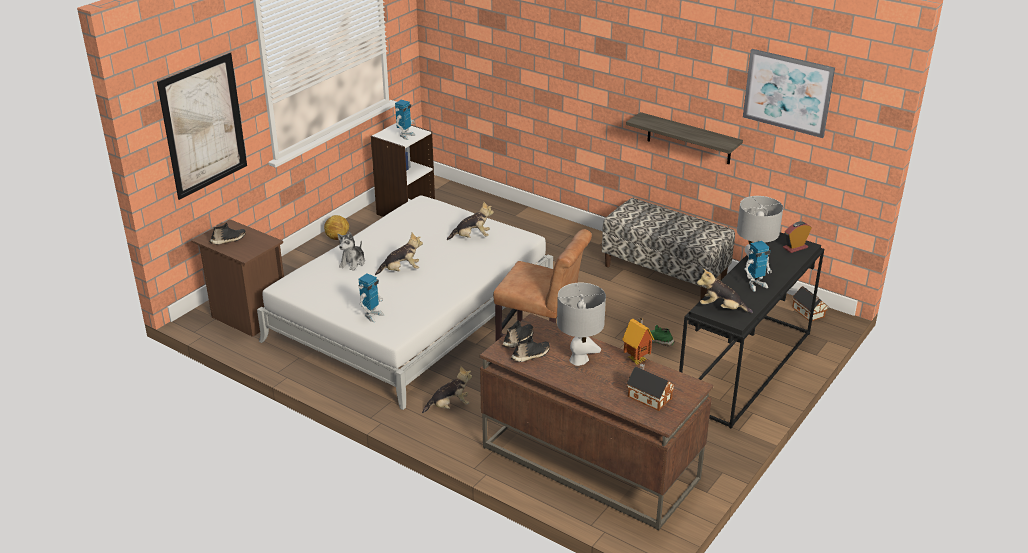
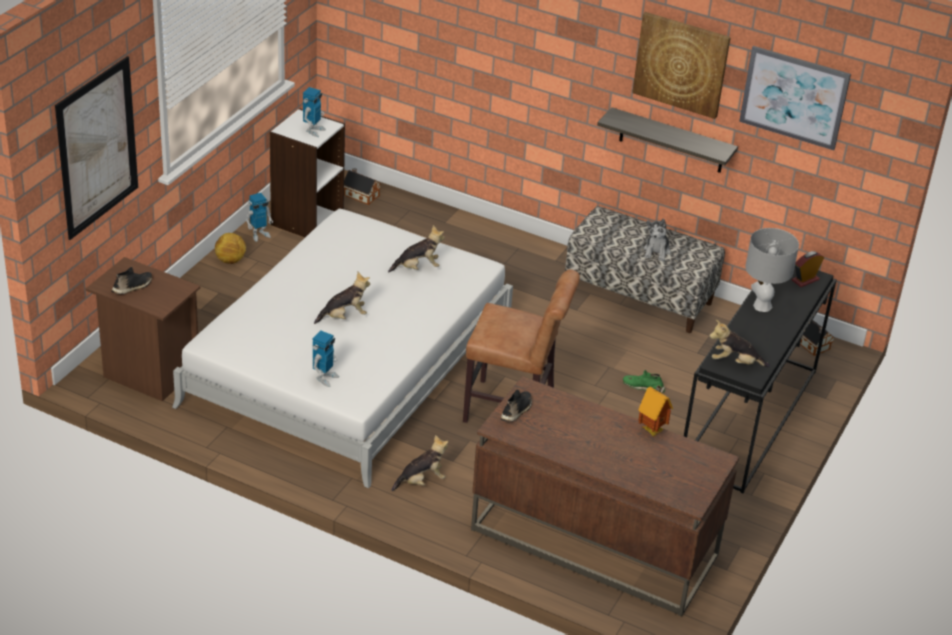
camera: 10 degrees left, 5 degrees up
(353, 262) = (282, 307): plush toy -> plush toy (656, 251)
(531, 356) = (535, 430): black shoe -> none
(579, 360) = (589, 433): grey table lamp -> none
(648, 396) = (672, 474): toy house -> toy house (360, 195)
(694, 70) = (681, 64): none -> picture
(756, 285) = (768, 330): toy robot -> toy robot (259, 234)

